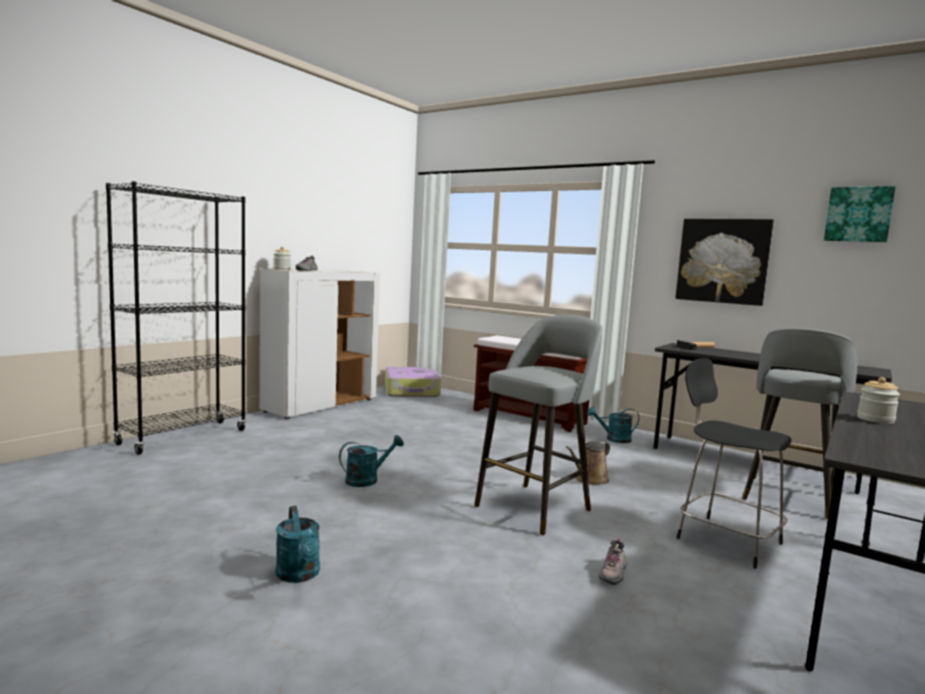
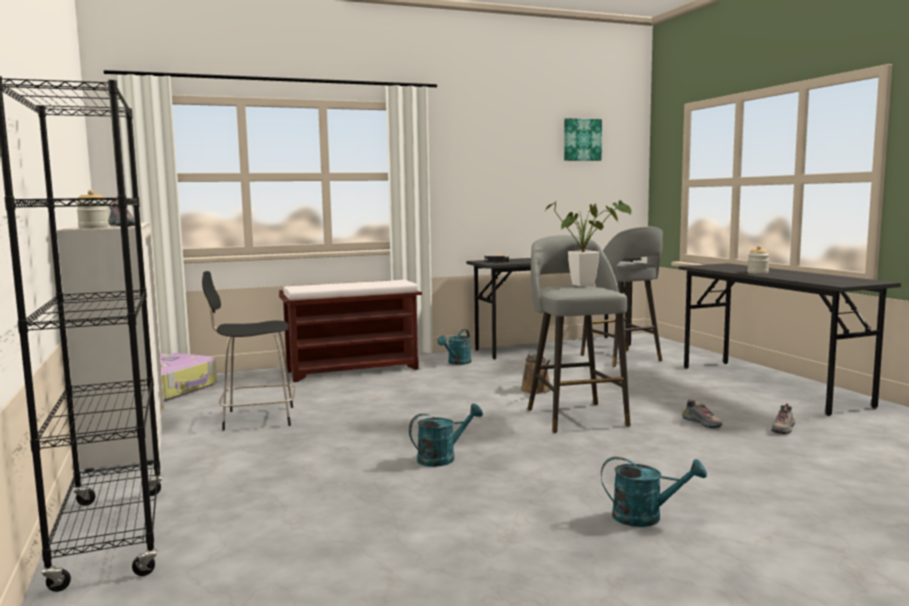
camera: 55 degrees left, 0 degrees up
(367, 480) = (442, 458): turquoise watering can -> turquoise watering can turned 60 degrees clockwise
(567, 371) = (588, 285): none -> potted plant
(675, 632) = (783, 429): none -> shoe
(723, 261) = (496, 180): picture -> none
(725, 539) = (671, 387): black stool -> black stool (255, 418)

